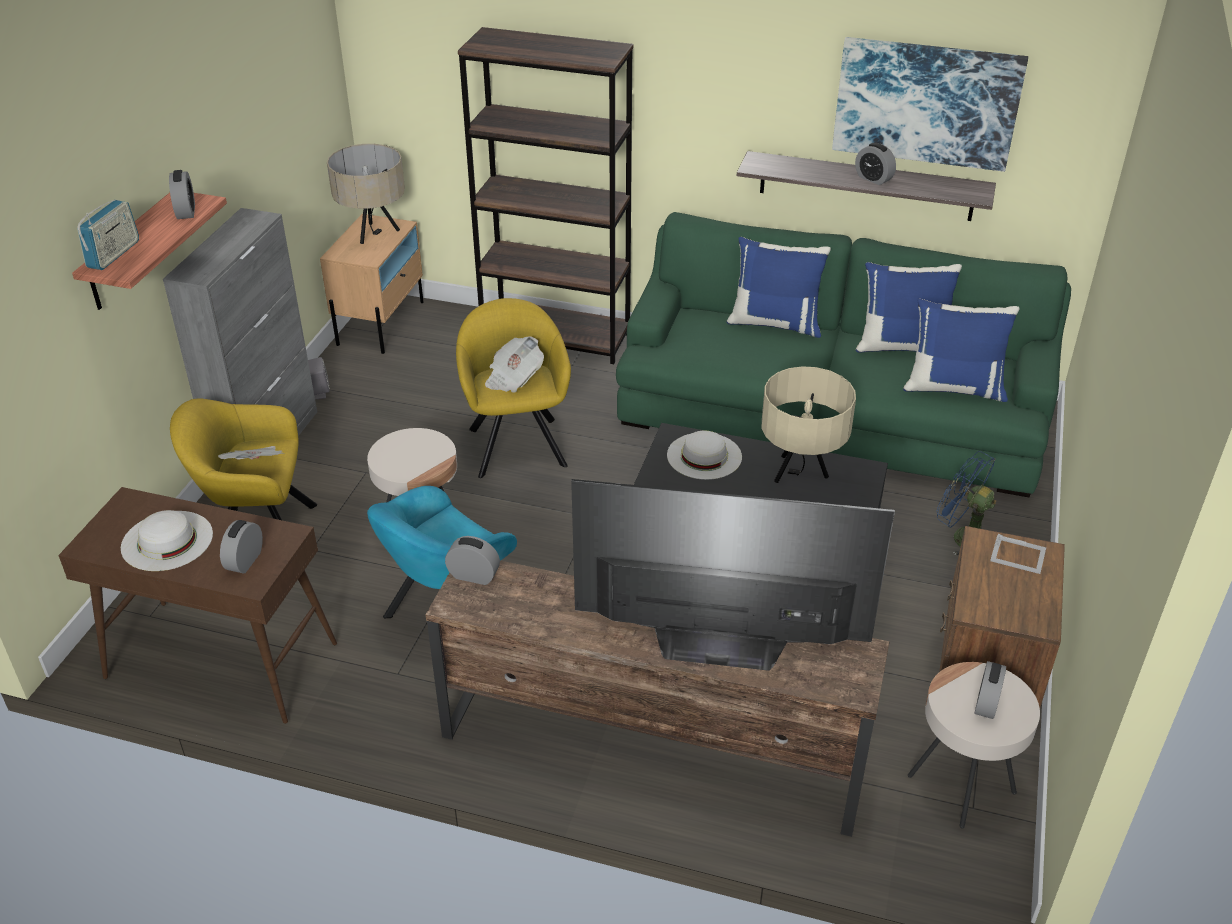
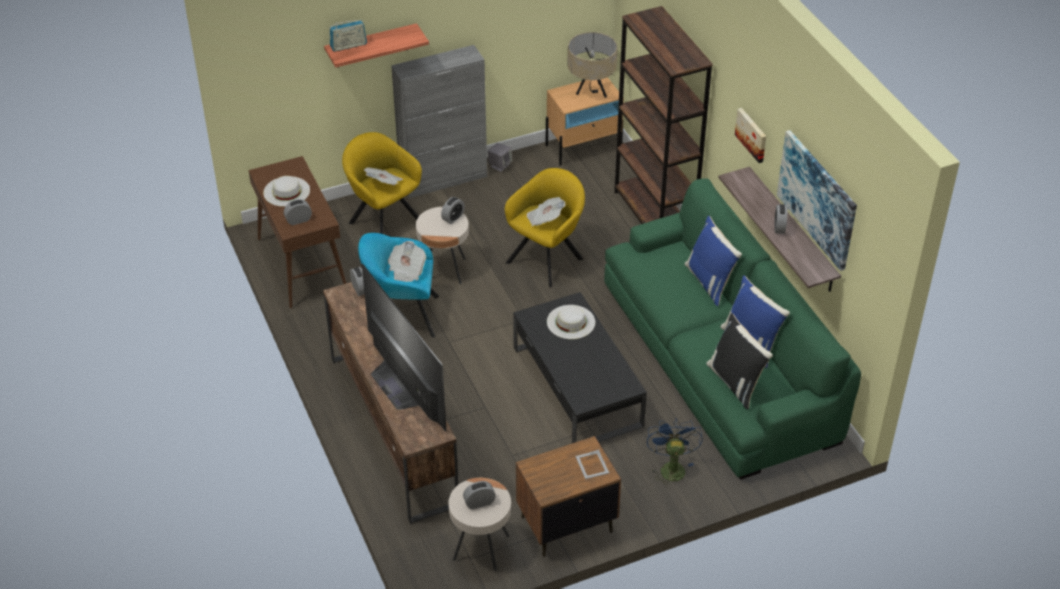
camera: 50 degrees right, 5 degrees up
(186, 211) = (403, 39): alarm clock -> alarm clock (453, 218)
(446, 536) = (406, 271): none -> newspaper
(747, 99) = (752, 134): none -> picture
(800, 474) = (597, 364): beige table lamp -> none
(954, 387) = (736, 382): blue pillow -> black pillow

